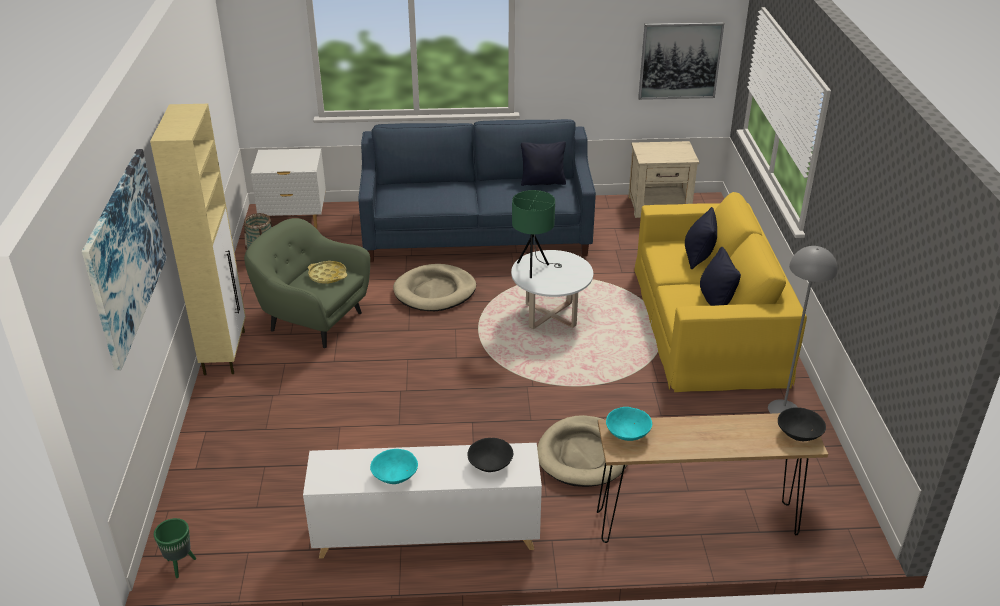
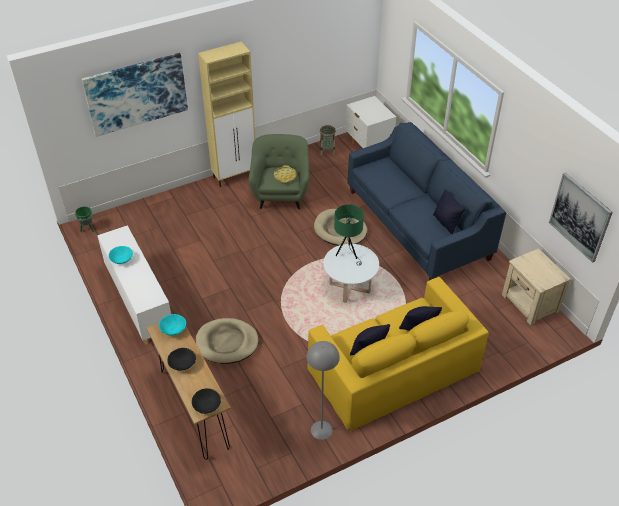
camera: 65 degrees right, 10 degrees up
(490, 464) = (144, 290): black bowl -> black bowl (182, 364)

